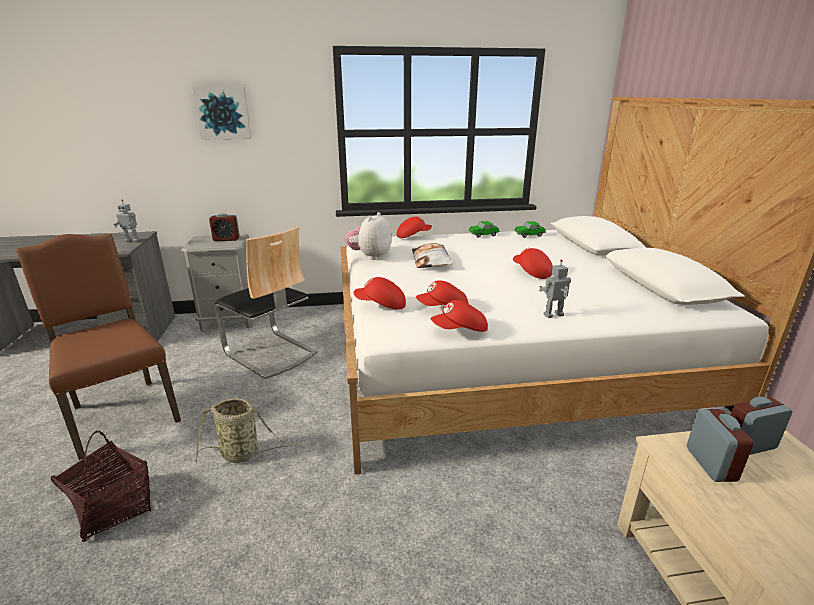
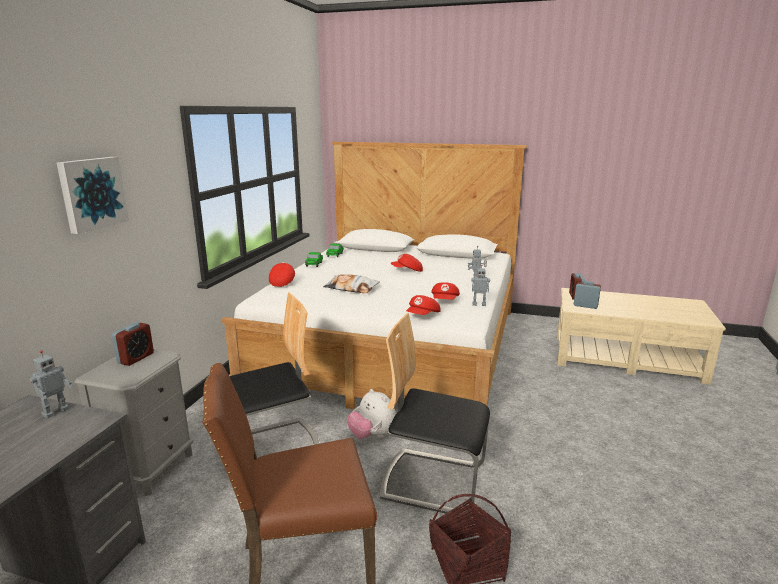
camera: 65 degrees left, 5 degrees down
(243, 454) = (433, 481): basket -> chair
(370, 256) = (312, 303): plush toy -> plush toy (372, 435)
(460, 330) = (479, 304): red cap -> toy robot

